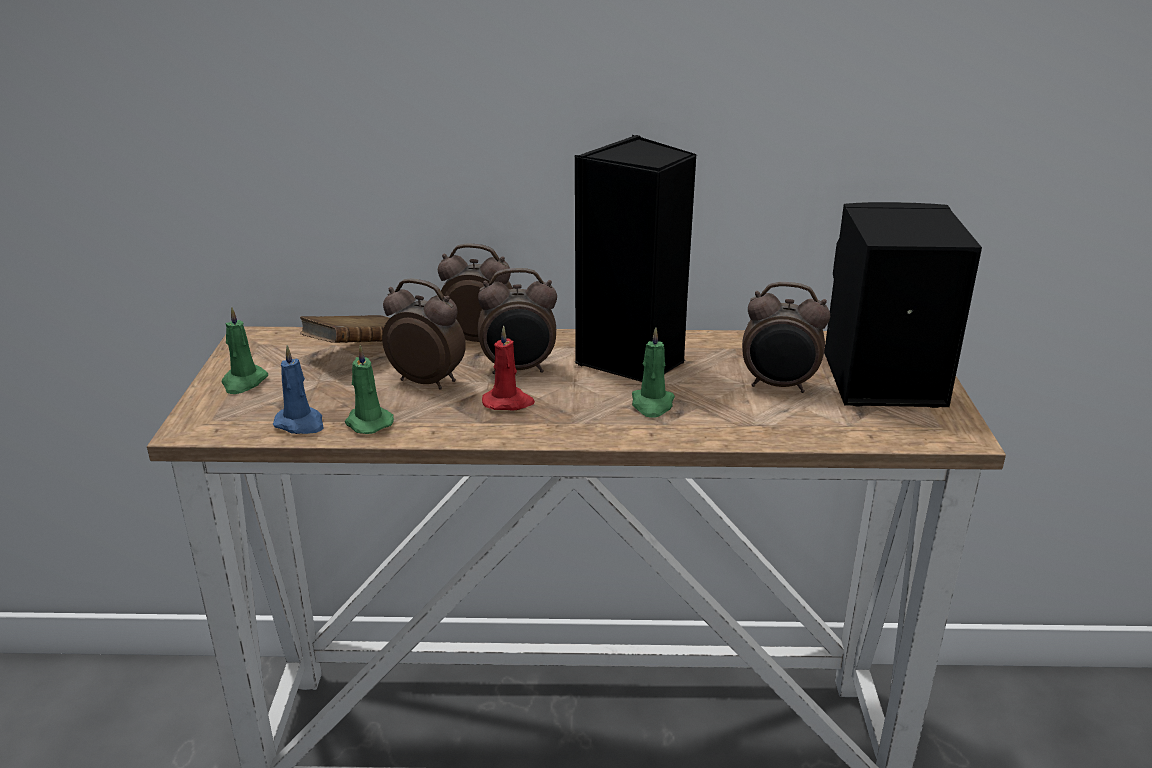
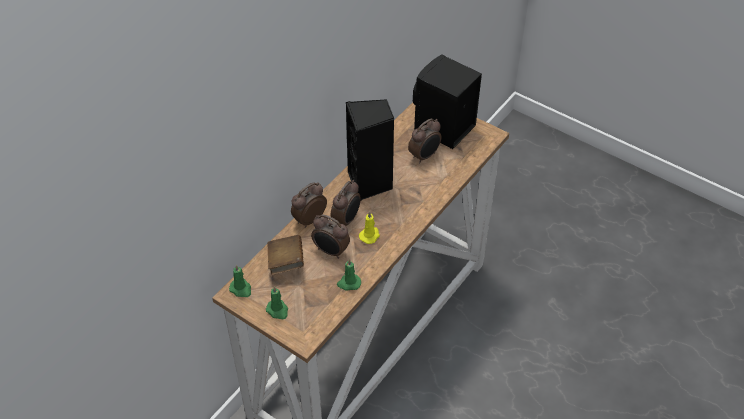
camera: 55 degrees left, 20 degrees up
(300, 424) = (332, 304): blue candle -> none
(427, 381) = (331, 251): alarm clock -> alarm clock turned 120 degrees counterclockwise
(508, 402) = (370, 235): red candle -> yellow candle
(652, 404) = (407, 197): green candle -> green candle (241, 289)

